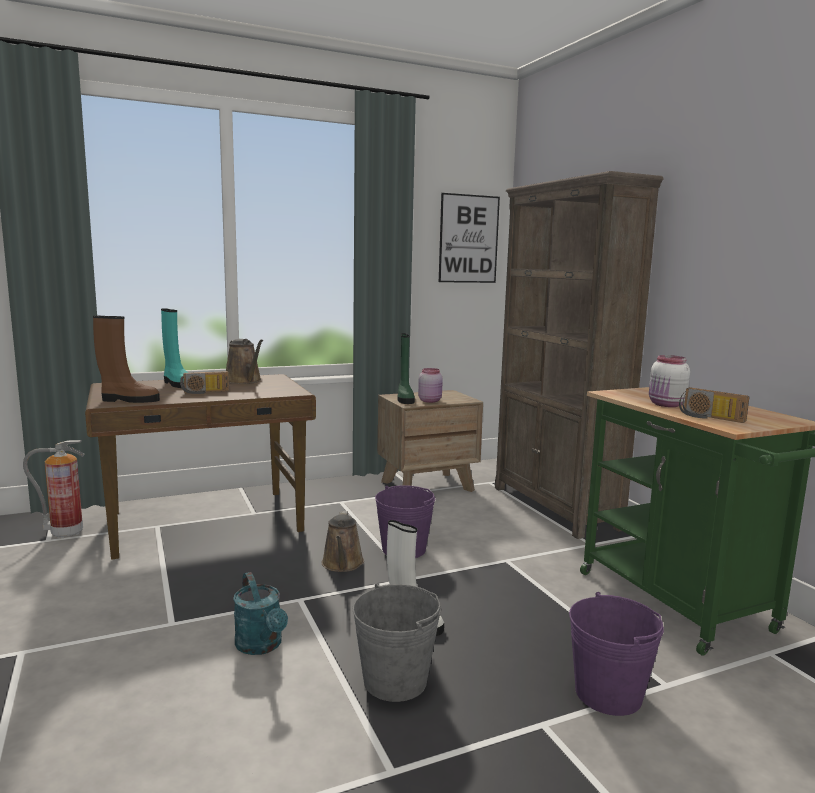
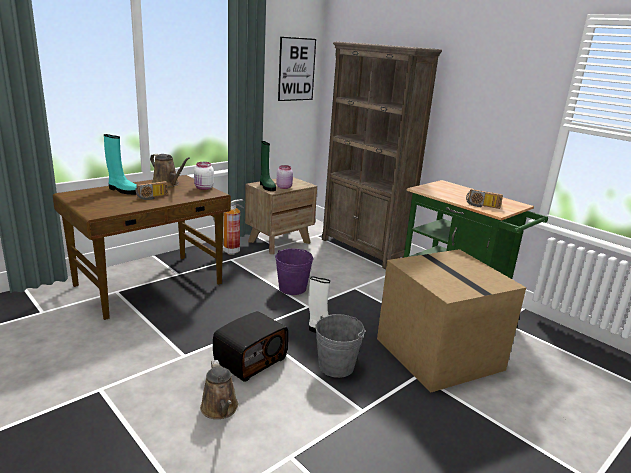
camera: 20 degrees left, 10 degrees up
(65, 533) = (50, 305): fire extinguisher -> fire extinguisher (230, 252)
(128, 400) = (107, 209): brown boot -> none
(262, 646) = (250, 360): turquoise watering can -> radio
(342, 564) = (262, 303): brown watering can -> brown watering can (220, 409)
(608, 693) = (441, 354): purple bucket -> cardboard box
(666, 405) = (455, 197): white jar -> white jar (203, 188)

